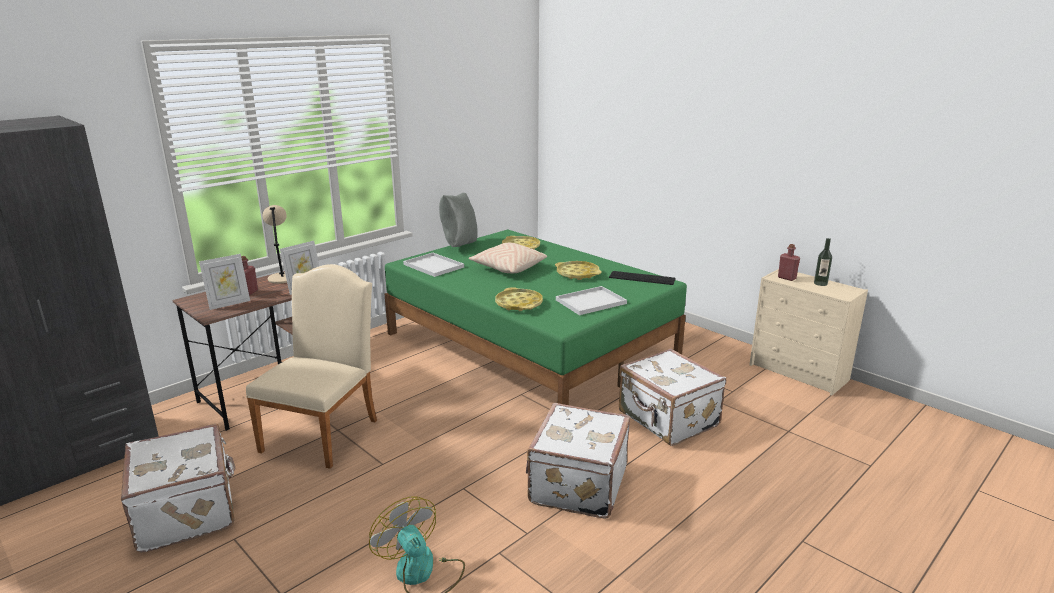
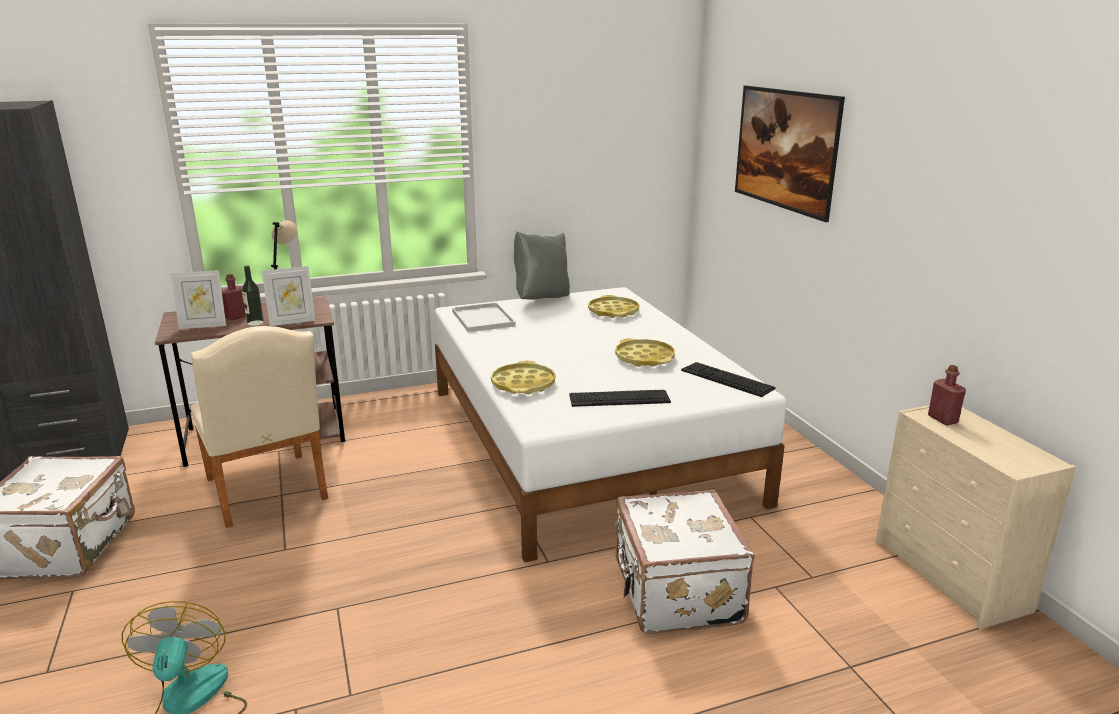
camera: 25 degrees right, 0 degrees up
(324, 431) = (268, 493): beige chair -> beige chair turned 105 degrees clockwise
(508, 268) = (565, 335): beige pillow -> none
(530, 345) = (585, 443): green bed -> white bed
(576, 485) = (469, 648): white suitcase -> none
(591, 301) = (619, 398): white tray -> keyboard
(625, 138) = (782, 177): none -> picture
(820, 283) = (994, 439): bottle -> bottle (255, 323)

